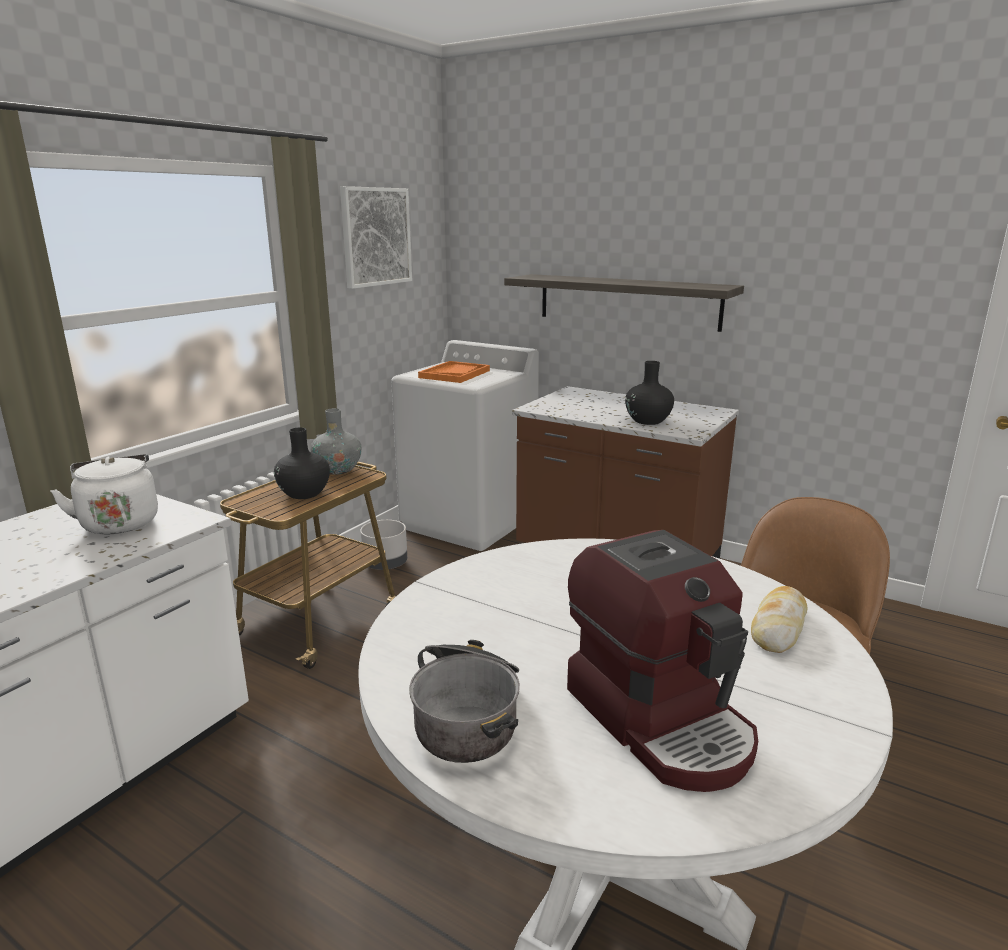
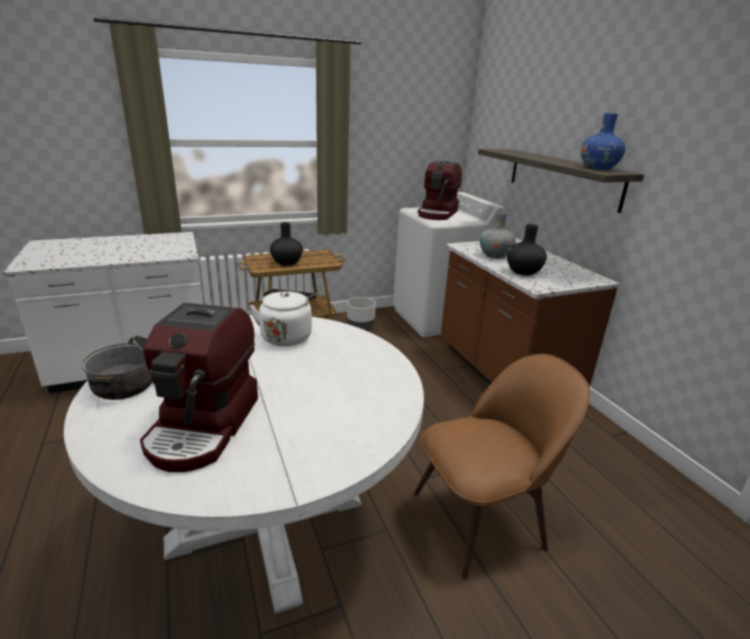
camera: 35 degrees right, 5 degrees up
(119, 522) = (158, 247): white kettle -> white kettle (287, 336)
(338, 469) = (322, 255): grey vase -> grey vase (495, 255)
(376, 237) = (404, 112): picture -> none
(454, 374) = (438, 214): orange tray -> coffee machine
(693, 284) = (598, 168): none -> blue vase
(778, 627) = (364, 419): bread -> none

